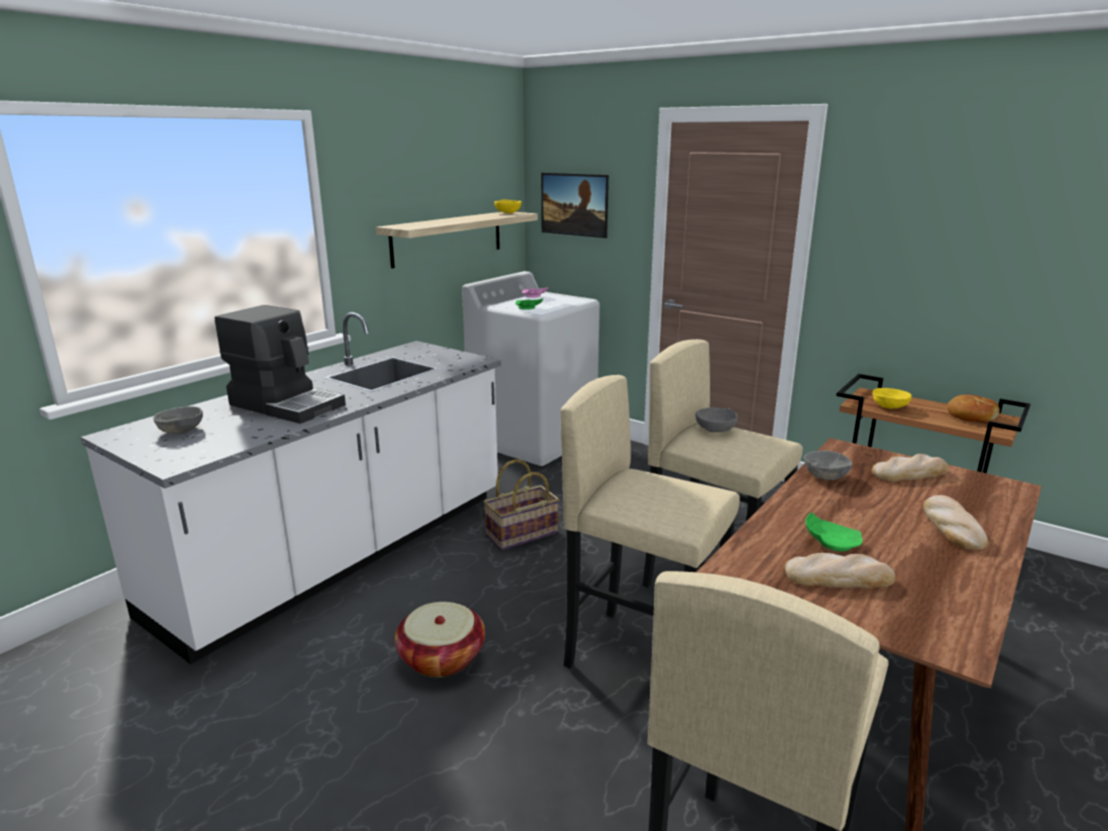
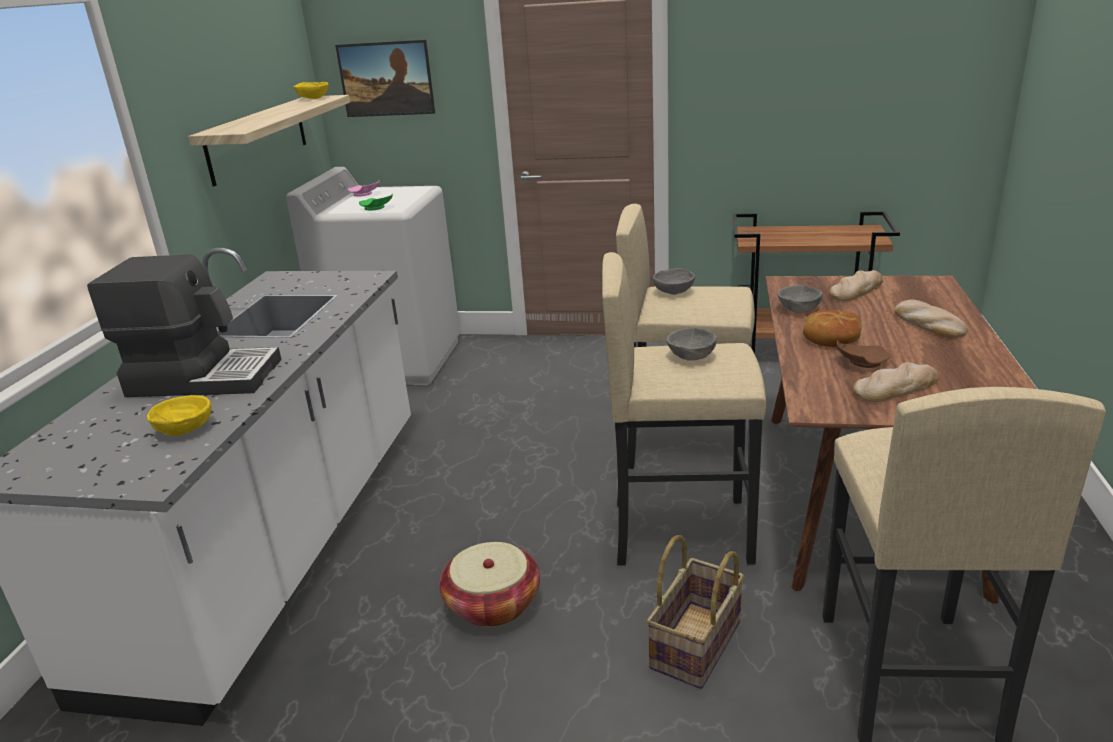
camera: 25 degrees left, 5 degrees up
(181, 431) = (101, 442): grey bowl -> grey bowl (691, 356)
(522, 534) = (469, 459): basket -> basket (697, 645)
(830, 542) = (861, 362): green plate -> brown plate
(889, 407) = (778, 238): yellow bowl -> yellow bowl (185, 429)
(970, 416) = (845, 232): bread -> bread (831, 337)

